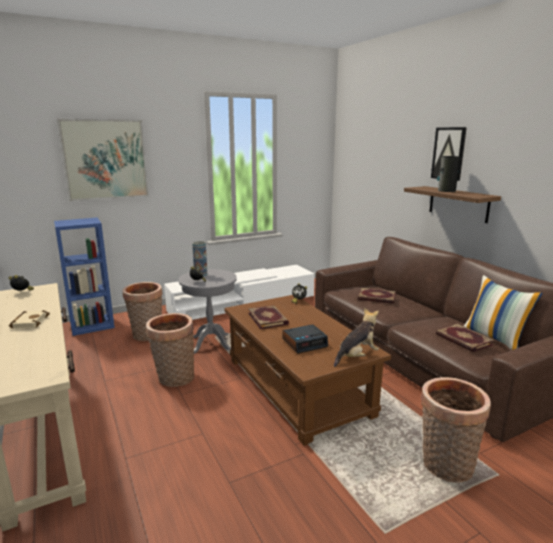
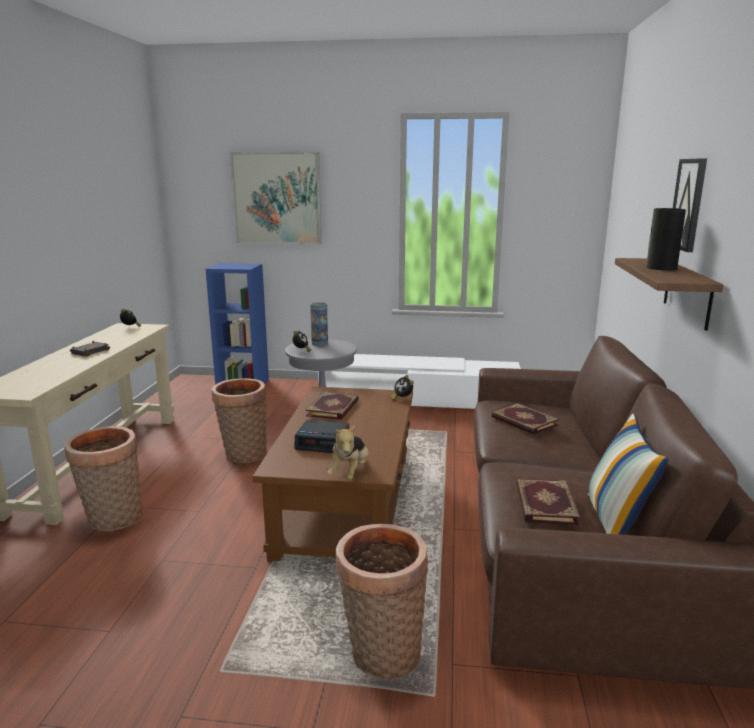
camera: 35 degrees right, 0 degrees up
(29, 322) = (90, 351): beige book -> black book
(147, 336) = (275, 407): basket -> basket (112, 520)
(356, 356) = (350, 472): plush toy -> plush toy turned 105 degrees clockwise

